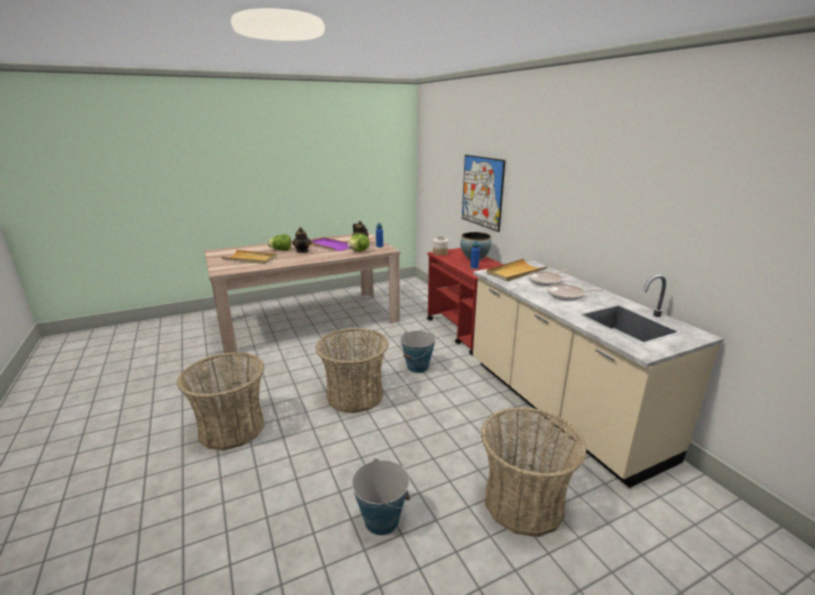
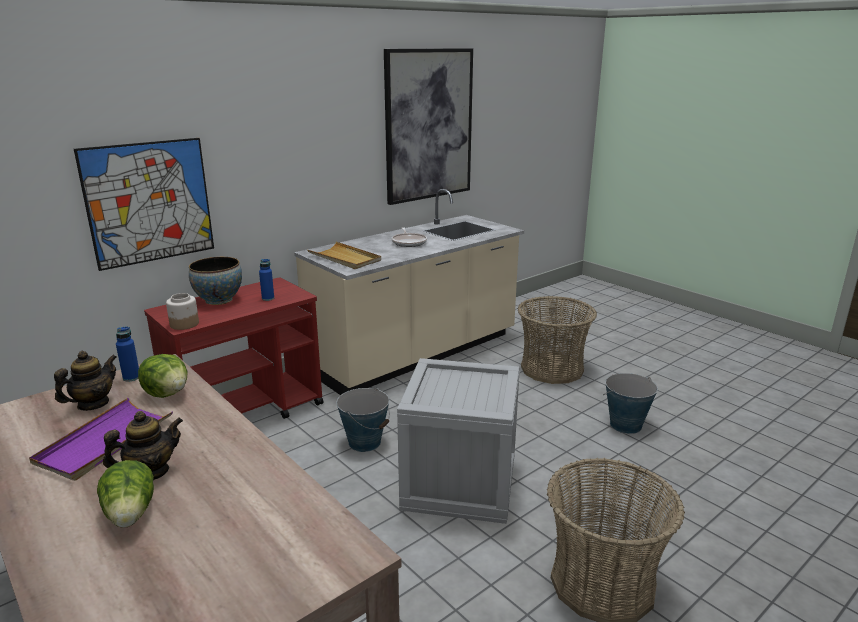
camera: 105 degrees left, 0 degrees up
(250, 259) = (226, 544): beige tray -> none
(355, 395) = (459, 482): basket -> crate
(546, 281) = (370, 248): frying pan -> none
(690, 196) = (428, 125): none -> picture

